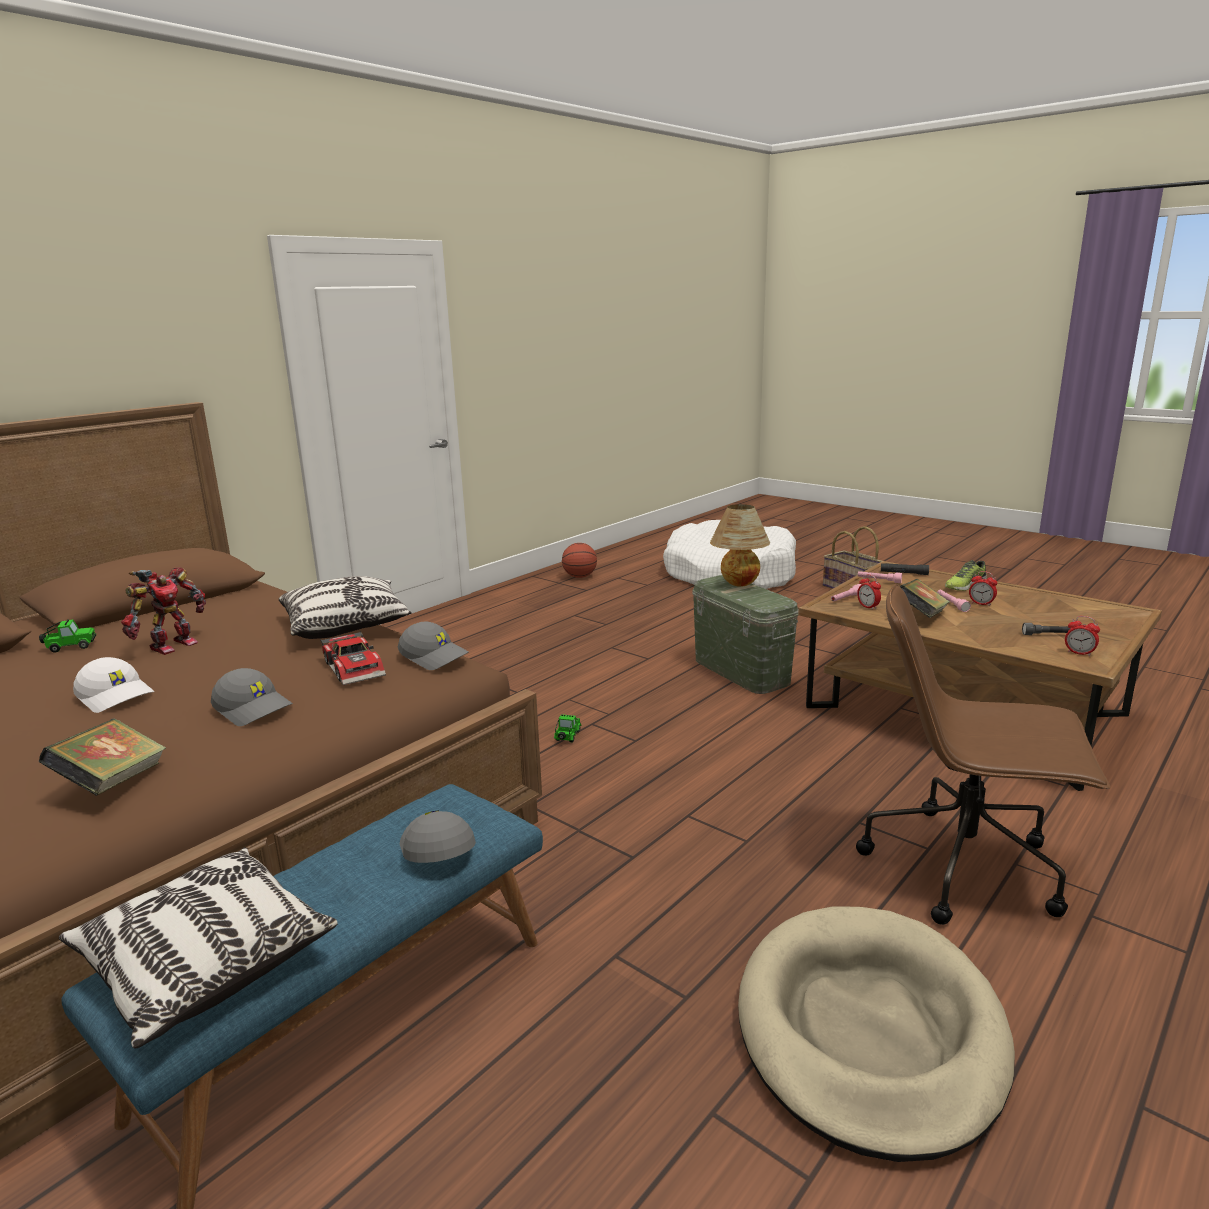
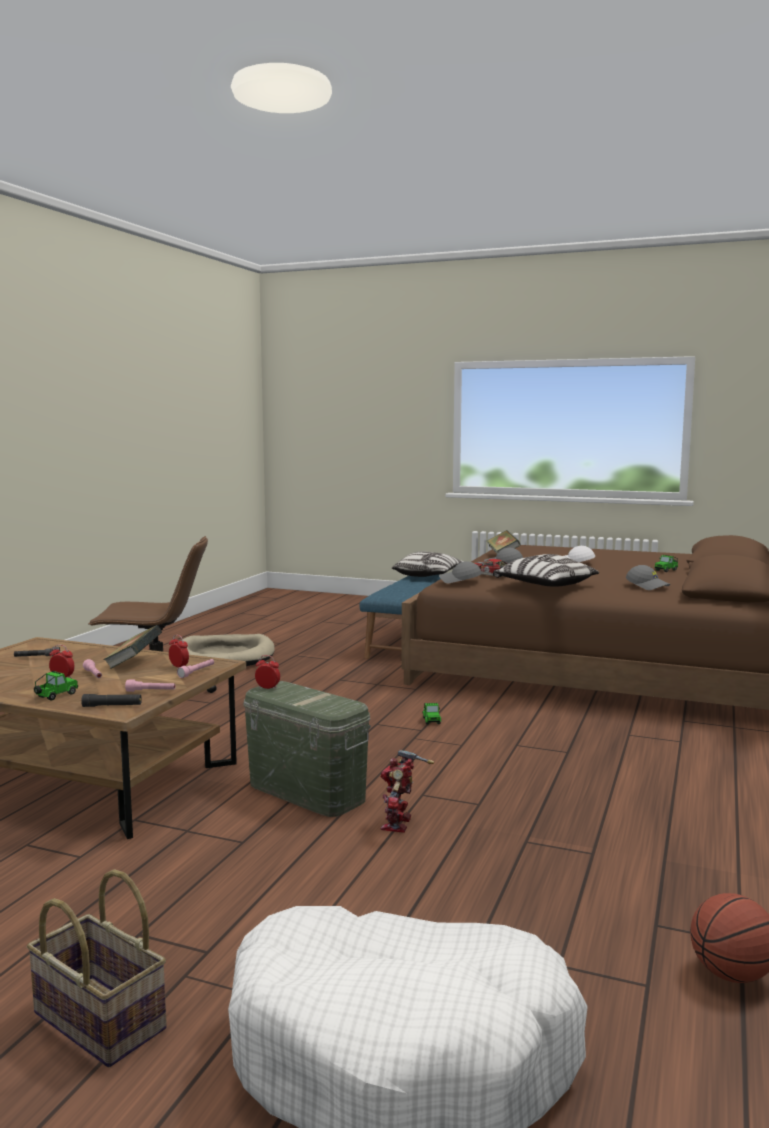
camera: 160 degrees right, 10 degrees down
(171, 645) = (615, 573): toy robot -> toy robot (399, 824)
(436, 848) = (391, 589): grey cap -> grey cap (648, 586)
(738, 585) = (313, 702): table lamp -> none
(964, 585) = (55, 696): shoe -> toy car
(1079, 653) = (34, 648): alarm clock -> alarm clock (267, 688)

